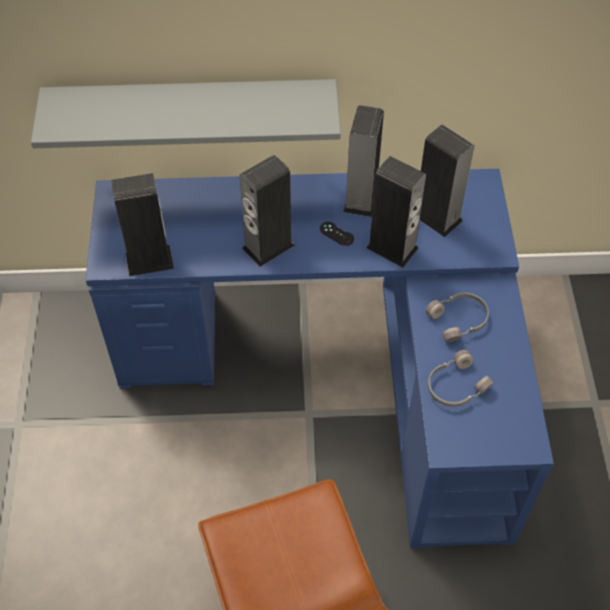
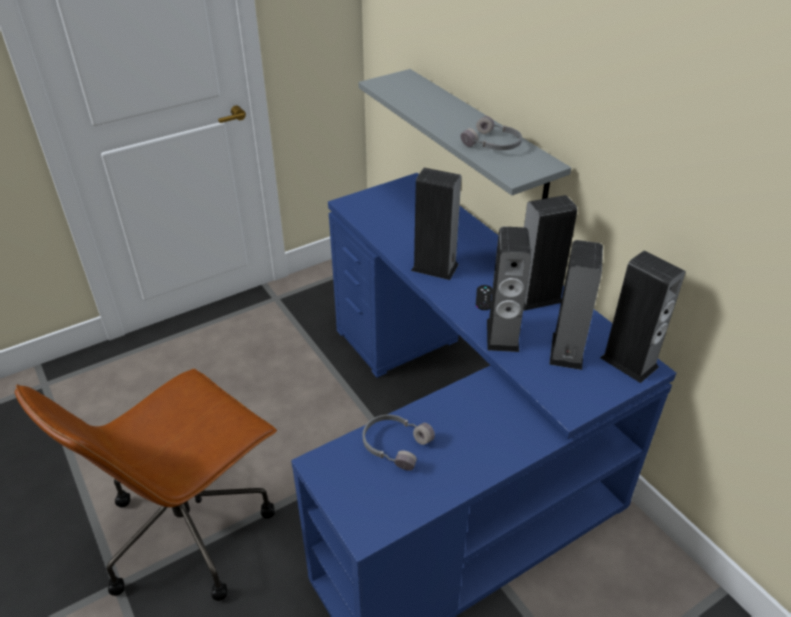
camera: 60 degrees right, 15 degrees down
(149, 260) = (368, 219): speaker -> speaker (629, 362)
(459, 320) = (473, 420): grey headphones -> grey headphones (493, 144)

